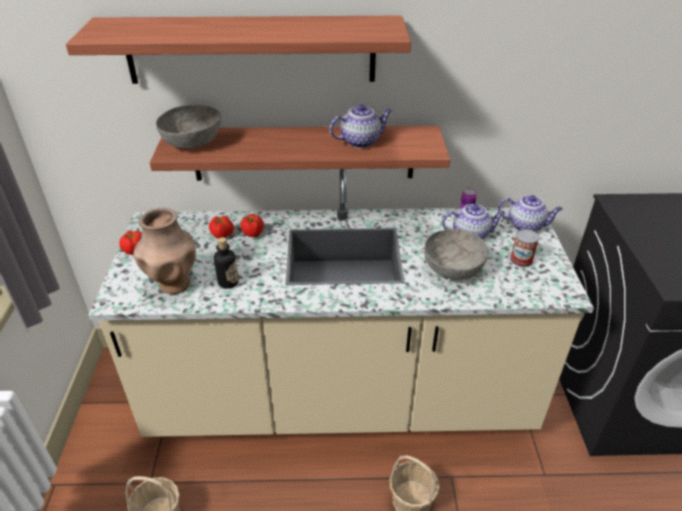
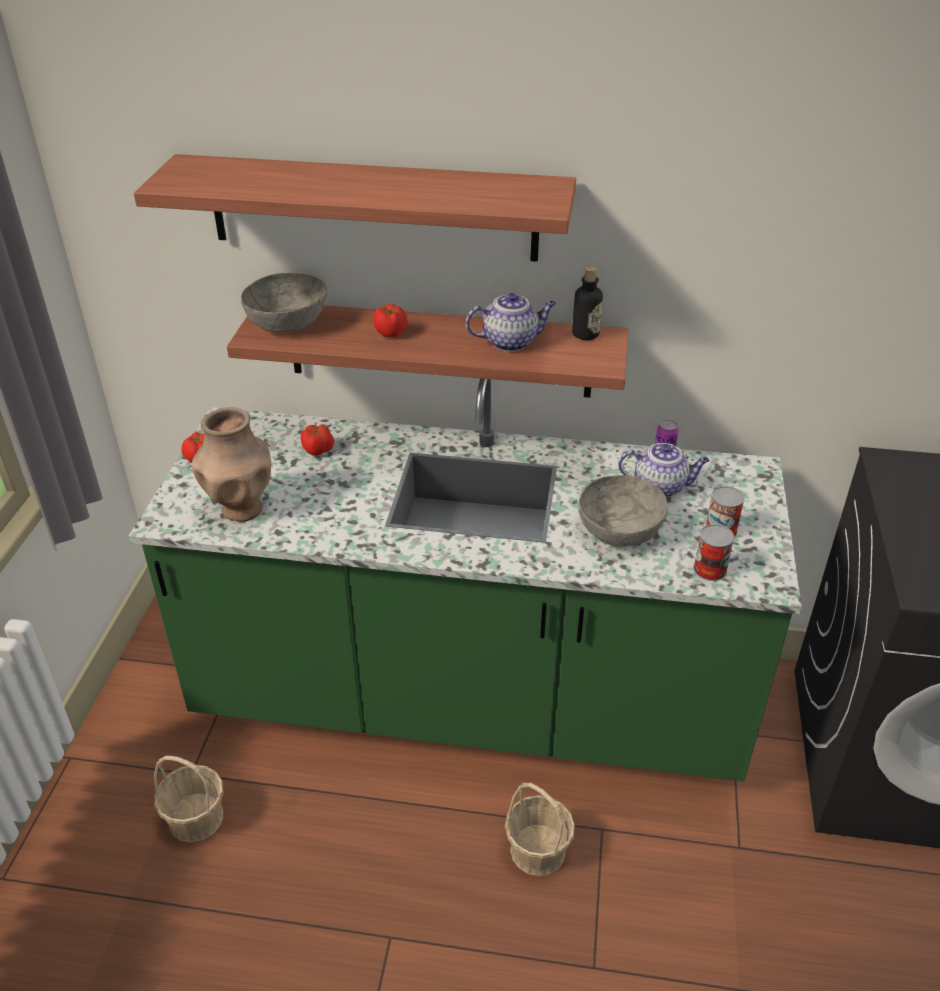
camera: 10 degrees right, 0 degrees up
(228, 282) = (311, 514): bottle -> bottle (585, 334)
(253, 233) = (359, 452): tomato -> tomato (391, 333)
(341, 397) = (470, 699): beige counter -> green counter
(523, 288) = (710, 569): none -> can
(526, 225) = (746, 482): teapot -> none

